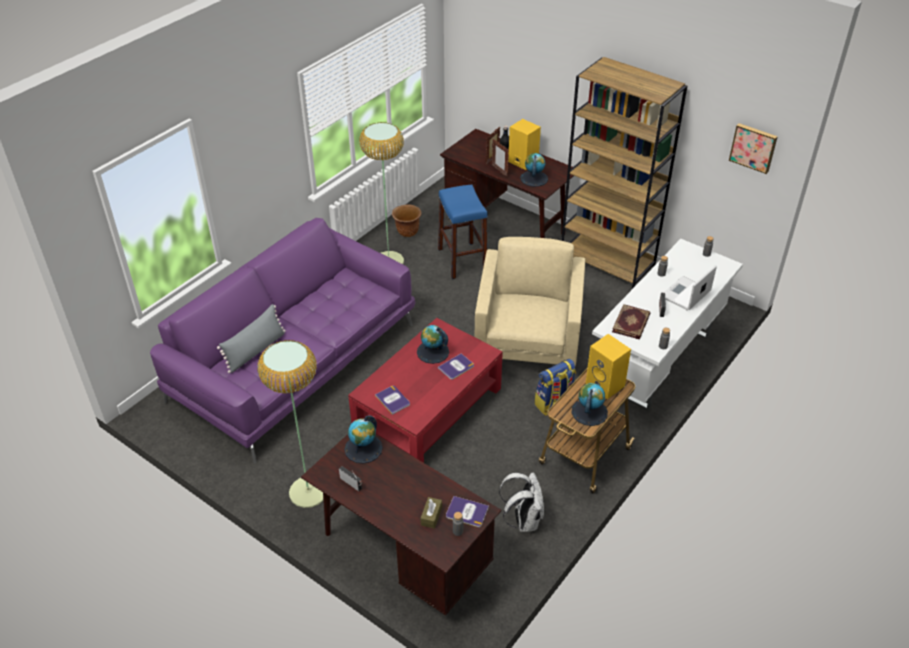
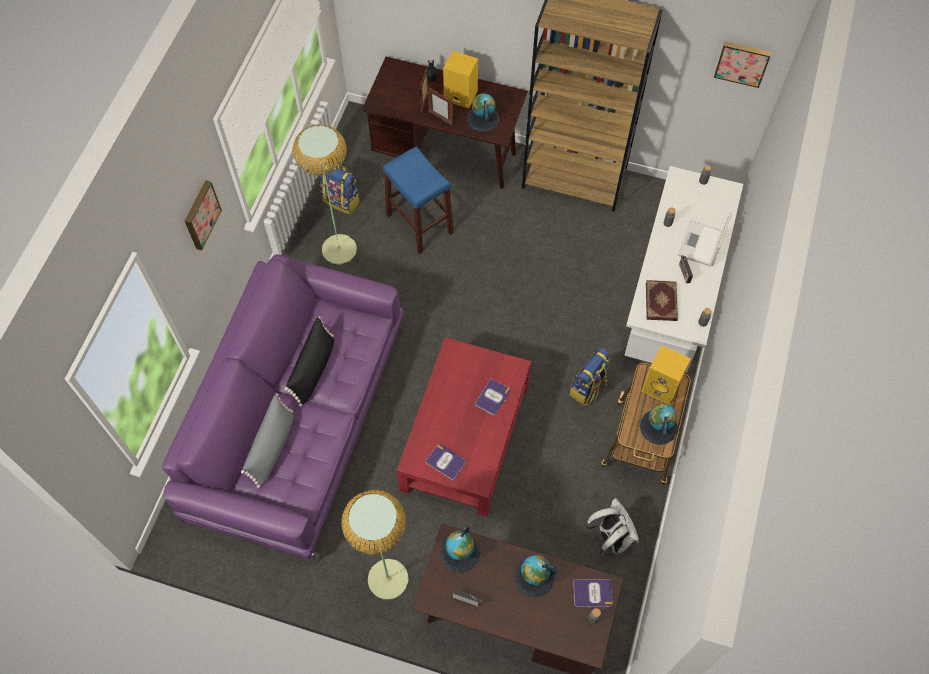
camera: 20 degrees left, 20 degrees up
(264, 143) = (200, 214): none -> picture
(317, 309) = (314, 369): none -> black pillow
(407, 232) = (342, 200): brown planter -> backpack
(431, 516) = (561, 610): brown tissue box -> none
(432, 352) = (460, 385): globe -> globe (534, 577)
(528, 342) = (533, 316): beige armchair -> none

